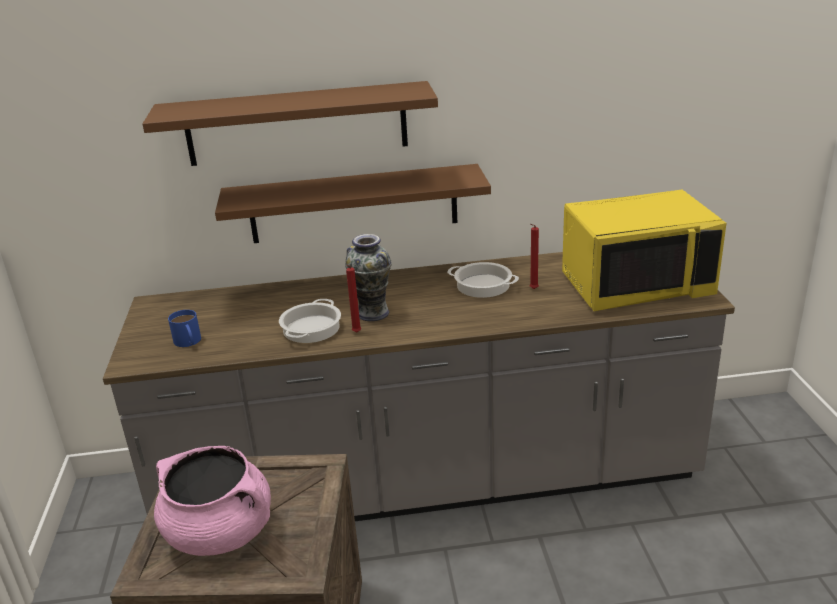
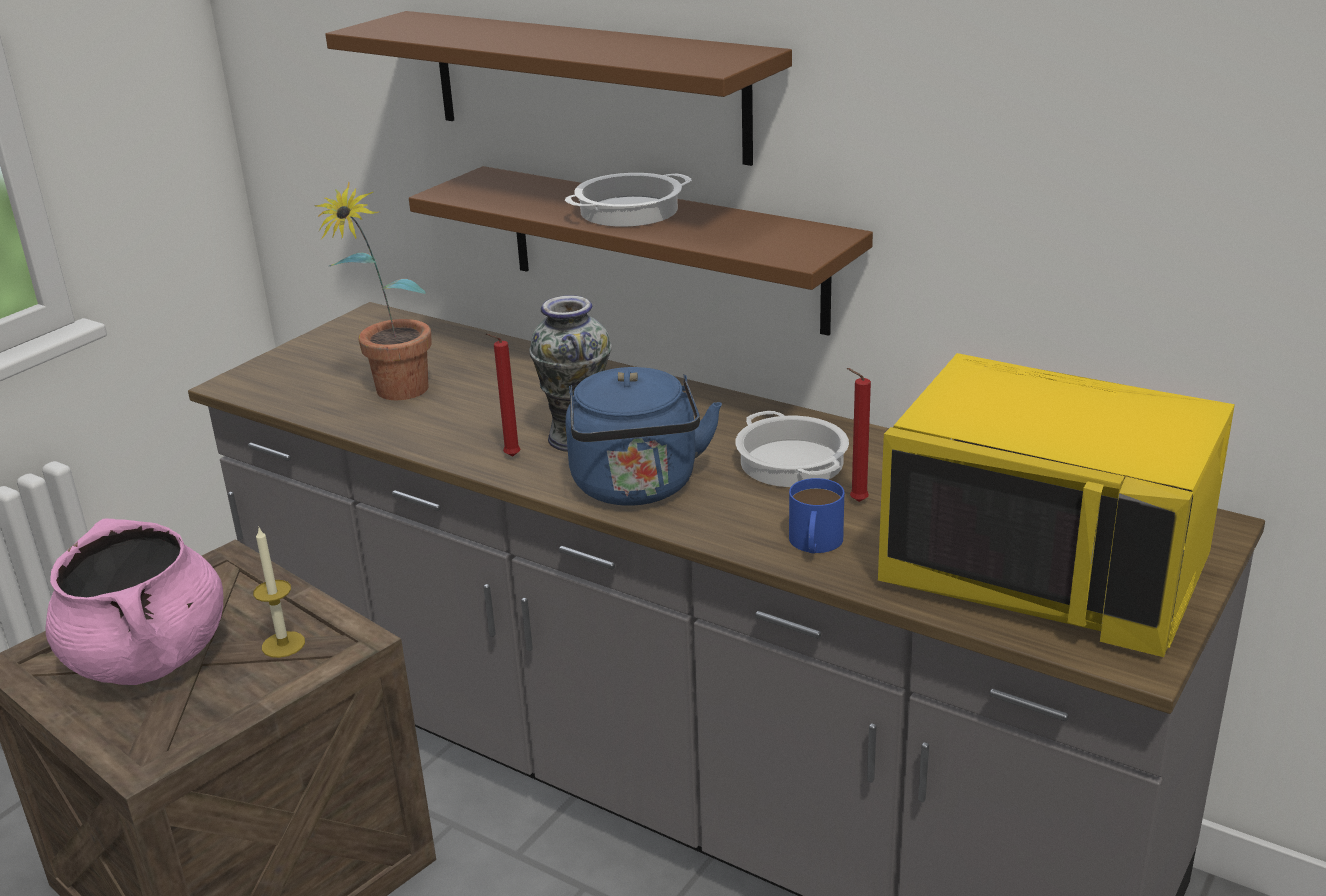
camera: 40 degrees right, 0 degrees up
(188, 342) = (325, 384): blue mug -> blue mug (814, 544)
(241, 332) = (393, 396): none -> potted plant
(287, 488) = (283, 644): none -> candle
(312, 329) = (472, 427): cooking pot -> cooking pot (629, 211)
(438, 321) = (637, 488): none -> blue kettle

